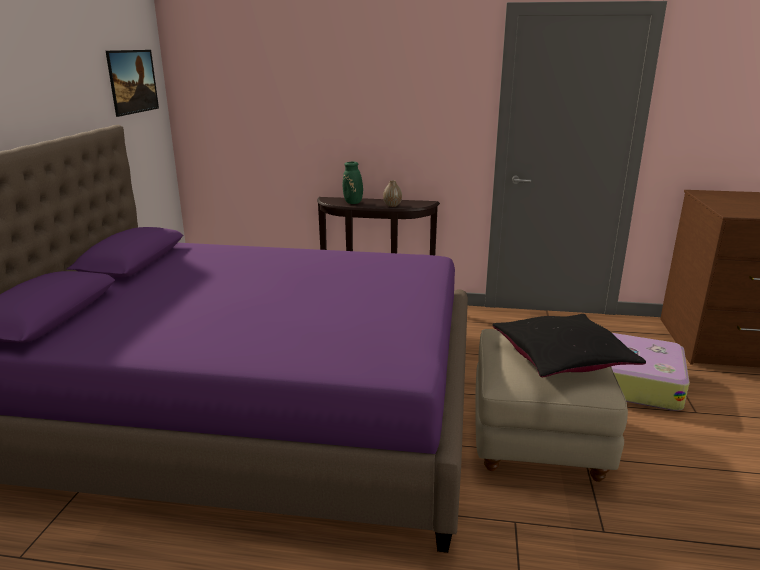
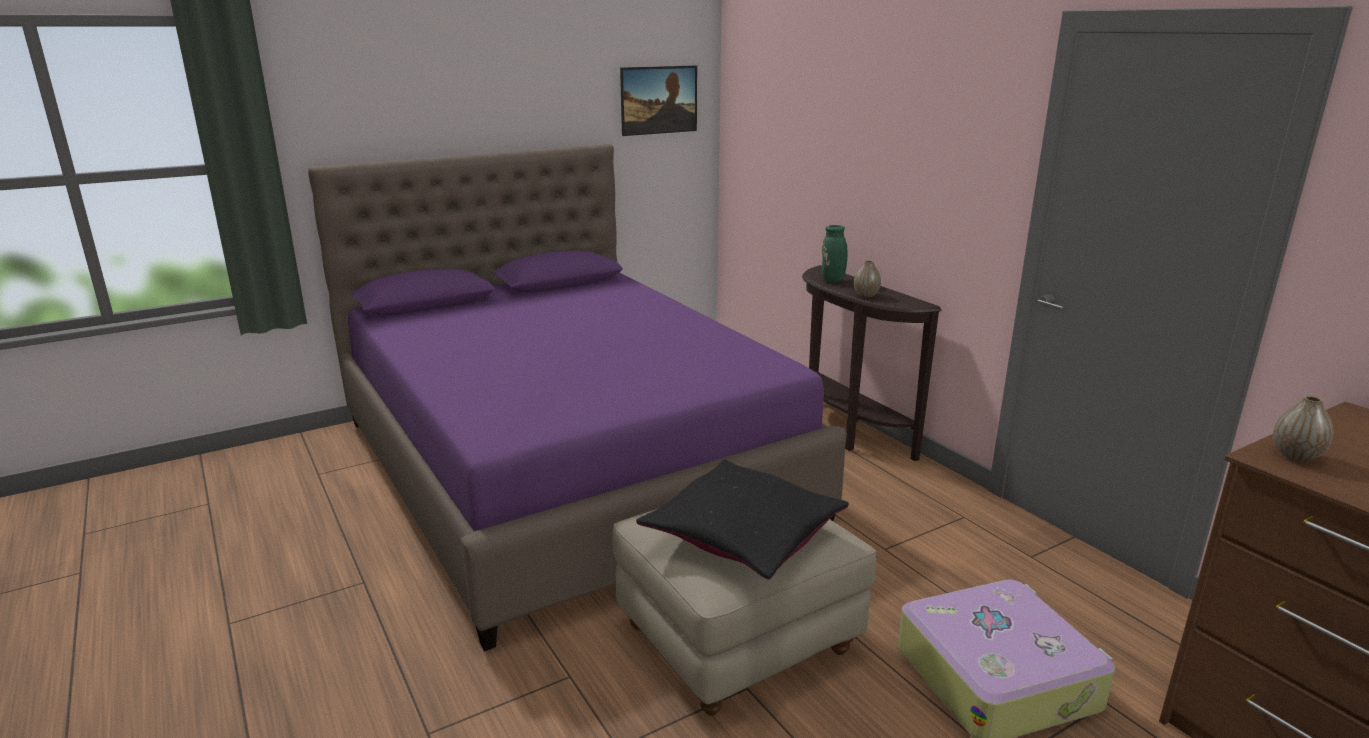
camera: 50 degrees right, 0 degrees up
(732, 210) = (1295, 456): none -> vase

